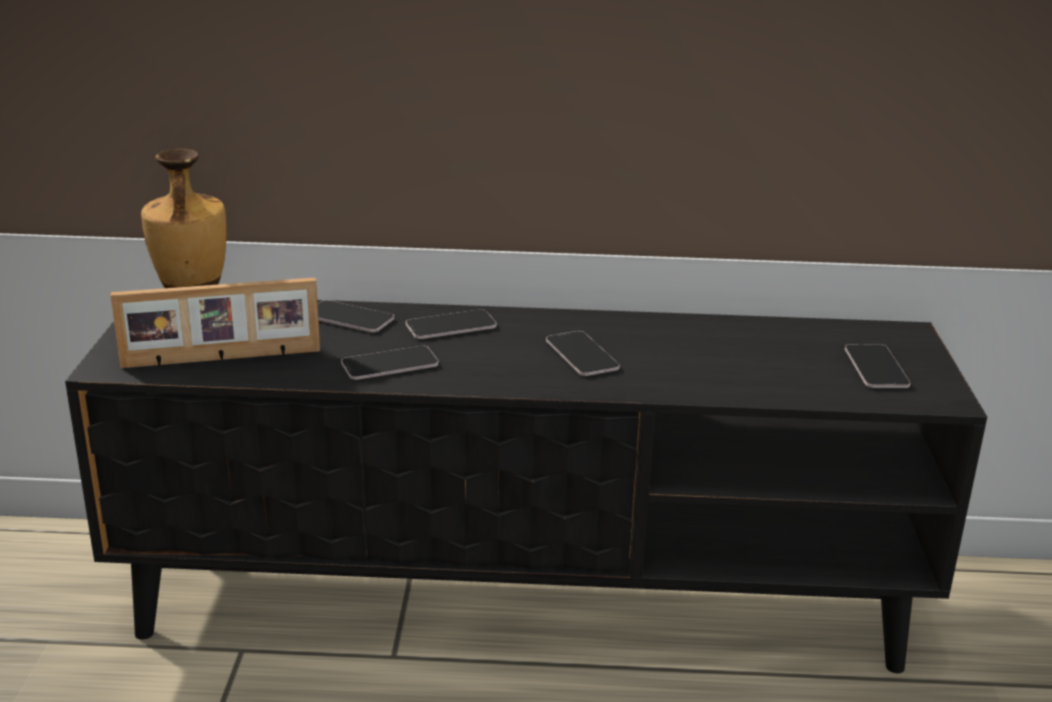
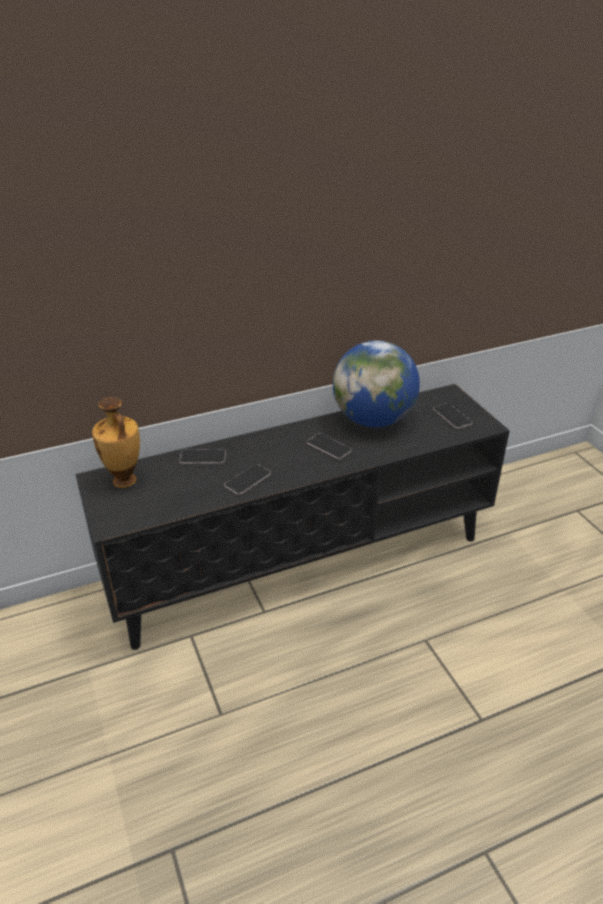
camera: 25 degrees left, 10 degrees up
(222, 359) = (163, 502): picture frame -> none
(451, 326) = (256, 447): phone -> none
(706, 337) = (373, 420): none -> globe

